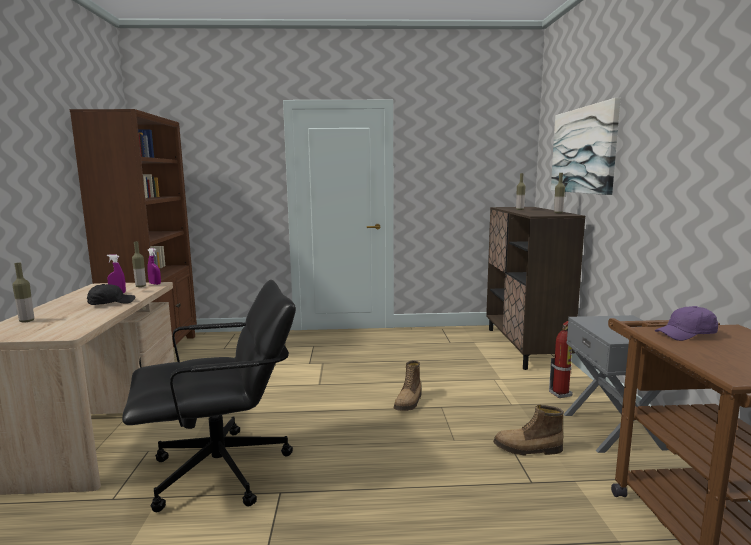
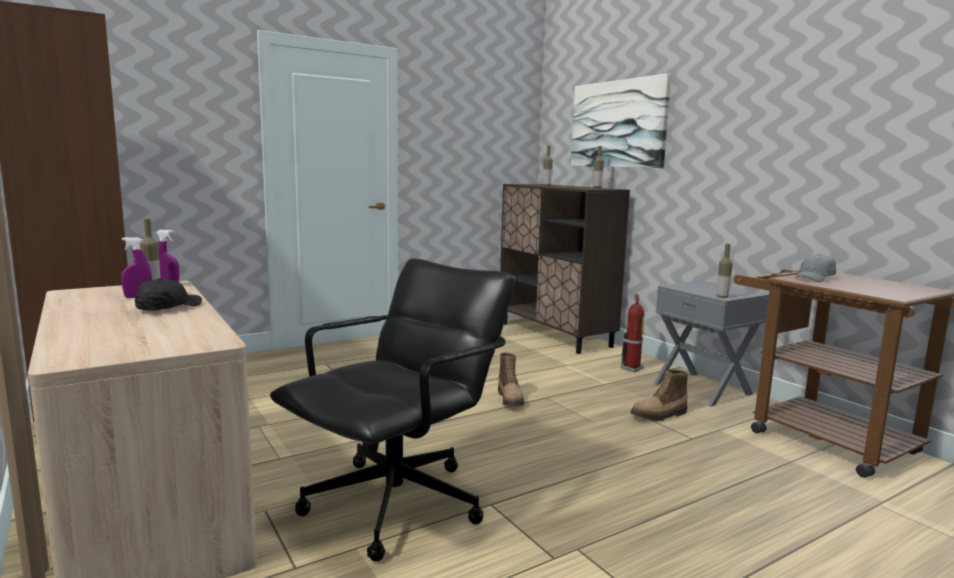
camera: 30 degrees left, 0 degrees up
(27, 321) = (87, 338): bottle -> bottle (722, 297)
(686, 335) = (814, 278): purple cap -> grey cap

